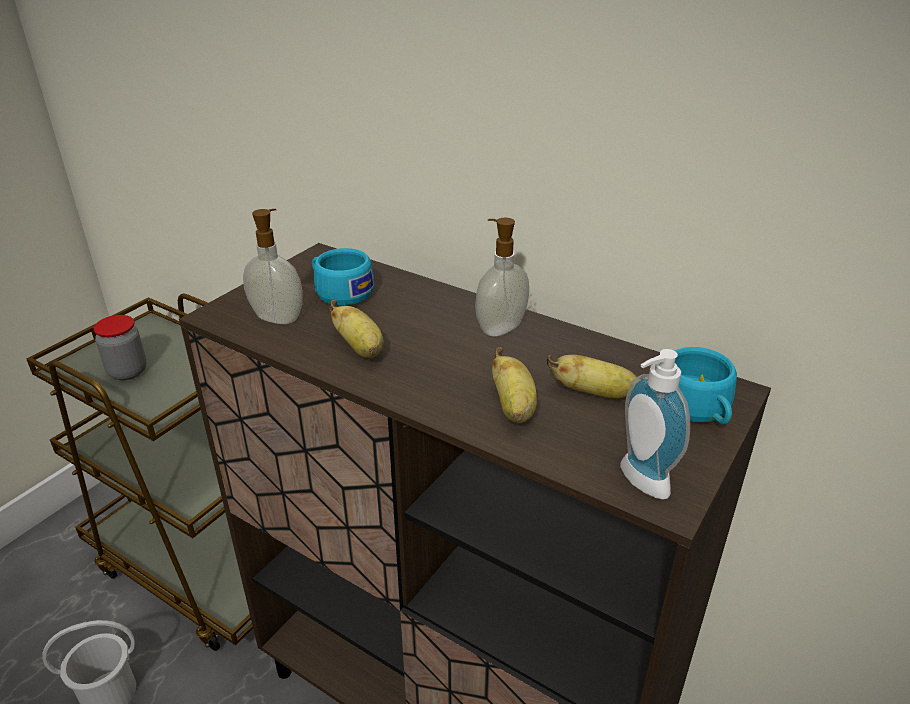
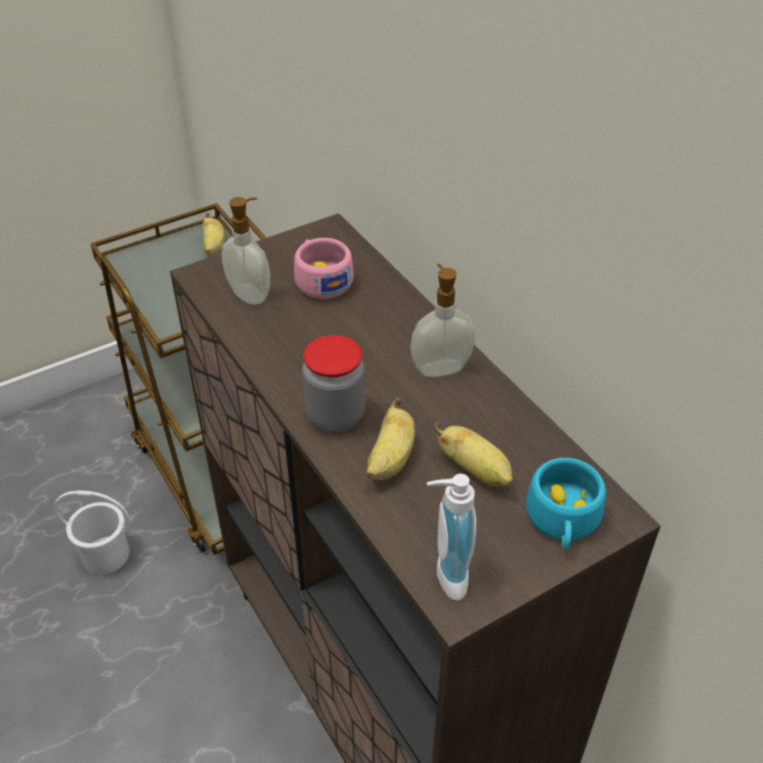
camera: 25 degrees right, 10 degrees up
(127, 371) = (169, 279): jar -> jar (335, 416)
(340, 291) = (321, 279): turquoise cup -> pink cup
(360, 348) = (299, 351): banana -> banana (214, 248)

